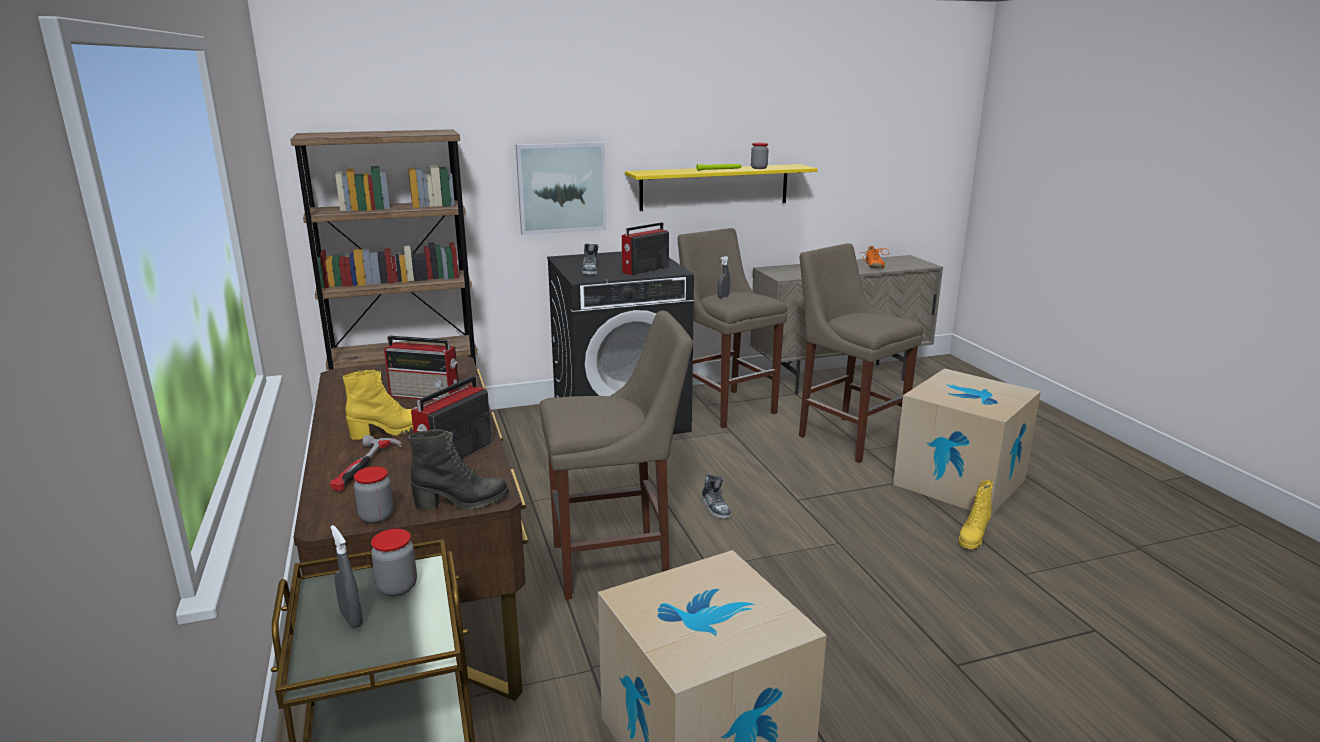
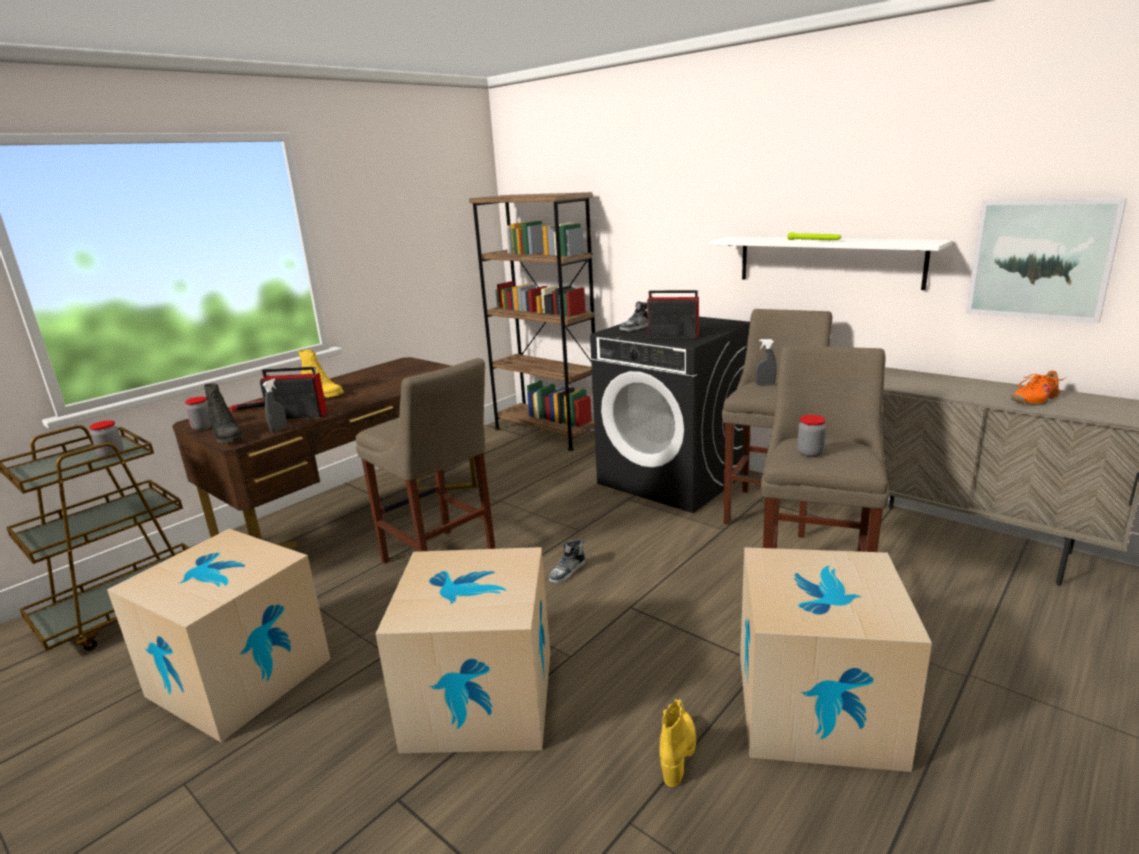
camera: 60 degrees right, 0 degrees up
(351, 619) = (78, 457): grey spray bottle -> grey spray bottle (279, 429)
(426, 395) = (387, 384): radio -> none
(561, 187) = (672, 249): picture -> picture (1040, 259)
(714, 187) = (828, 261): yellow shelf -> white shelf
(759, 168) = (865, 241): jar -> jar (810, 453)
(861, 597) = (480, 699): none -> cardboard box
(972, 537) = (678, 753): yellow boot -> yellow boot turned 105 degrees clockwise

